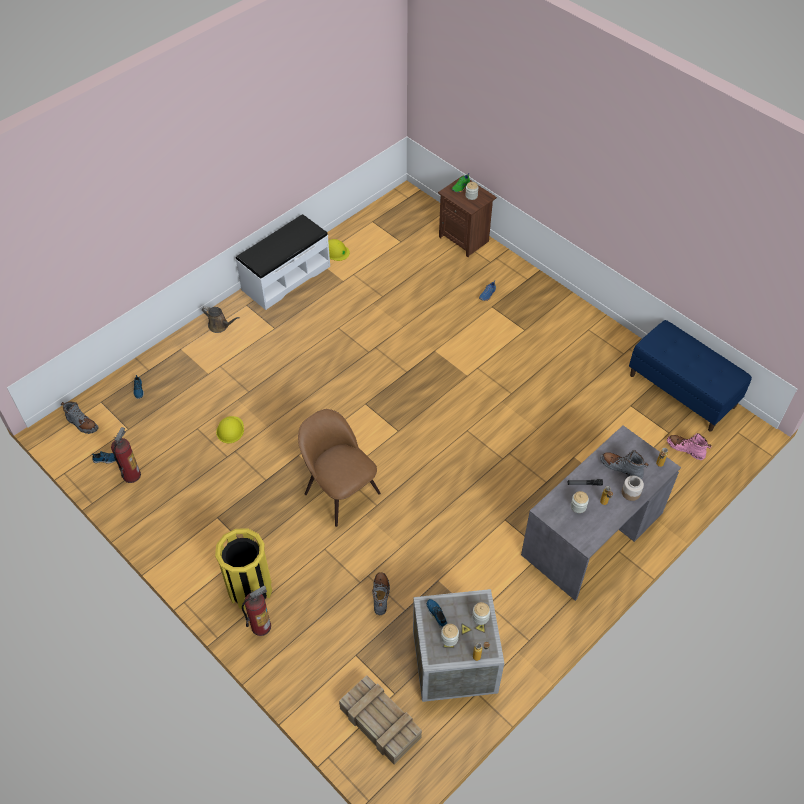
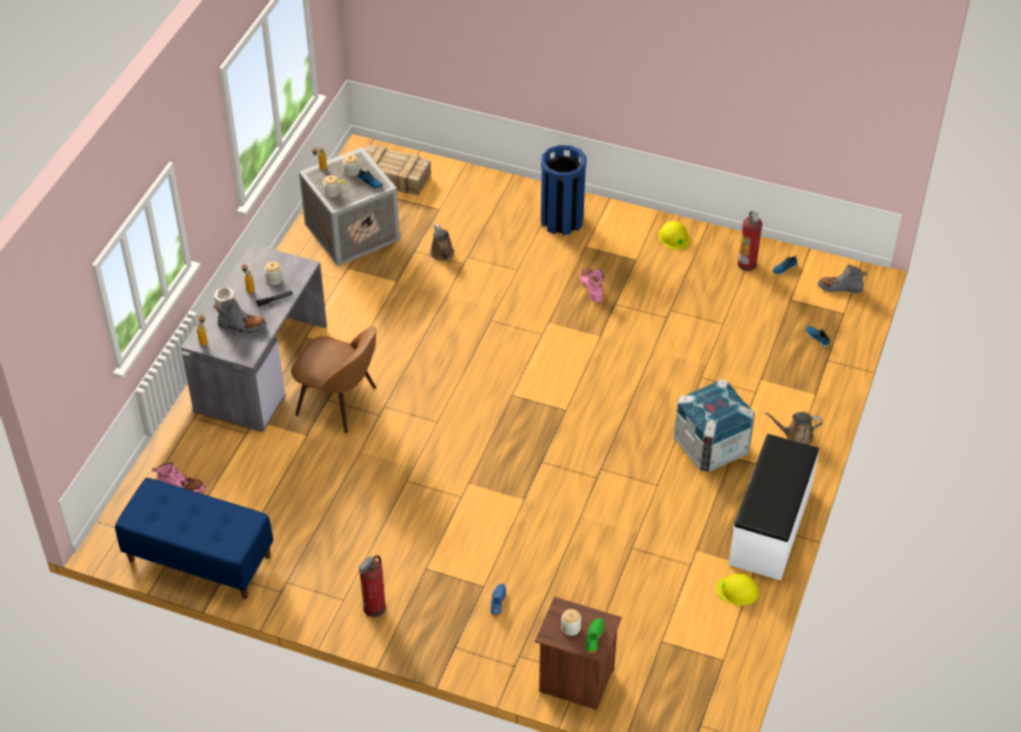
camera: 155 degrees right, 5 degrees down
(230, 430) = (688, 334): yellow hard hat -> yellow hard hat (674, 237)
(250, 589) = (562, 220): yellow trash can -> blue trash can
(261, 626) = (533, 201): fire extinguisher -> fire extinguisher (374, 608)
(273, 504) = (591, 287): none -> pink boot
(282, 340) = (711, 446): none -> crate
(340, 491) = (535, 319): brown chair -> brown chair (339, 402)
(381, 595) = (443, 254): grey boot -> brown watering can

